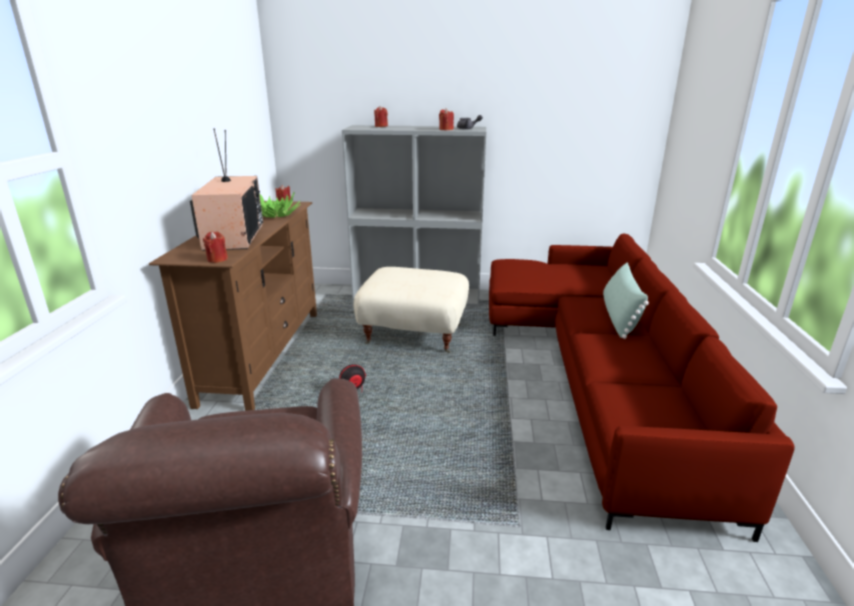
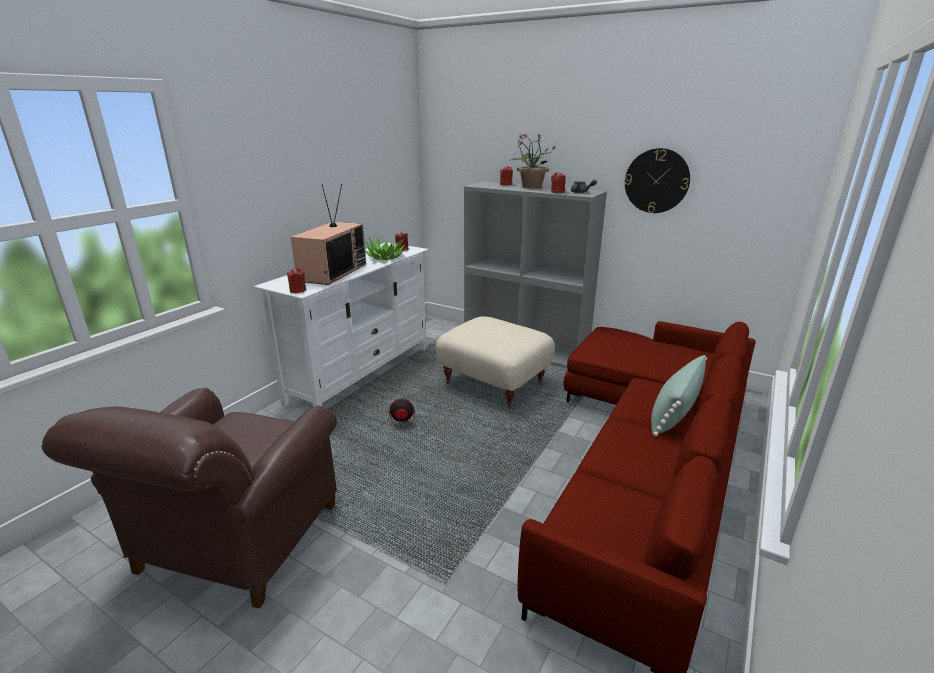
camera: 25 degrees right, 0 degrees up
(263, 354) = (360, 374): brown tv stand -> white tv stand
(410, 127) = (531, 187): none -> potted plant
(531, 114) = (656, 181): none -> wall clock

